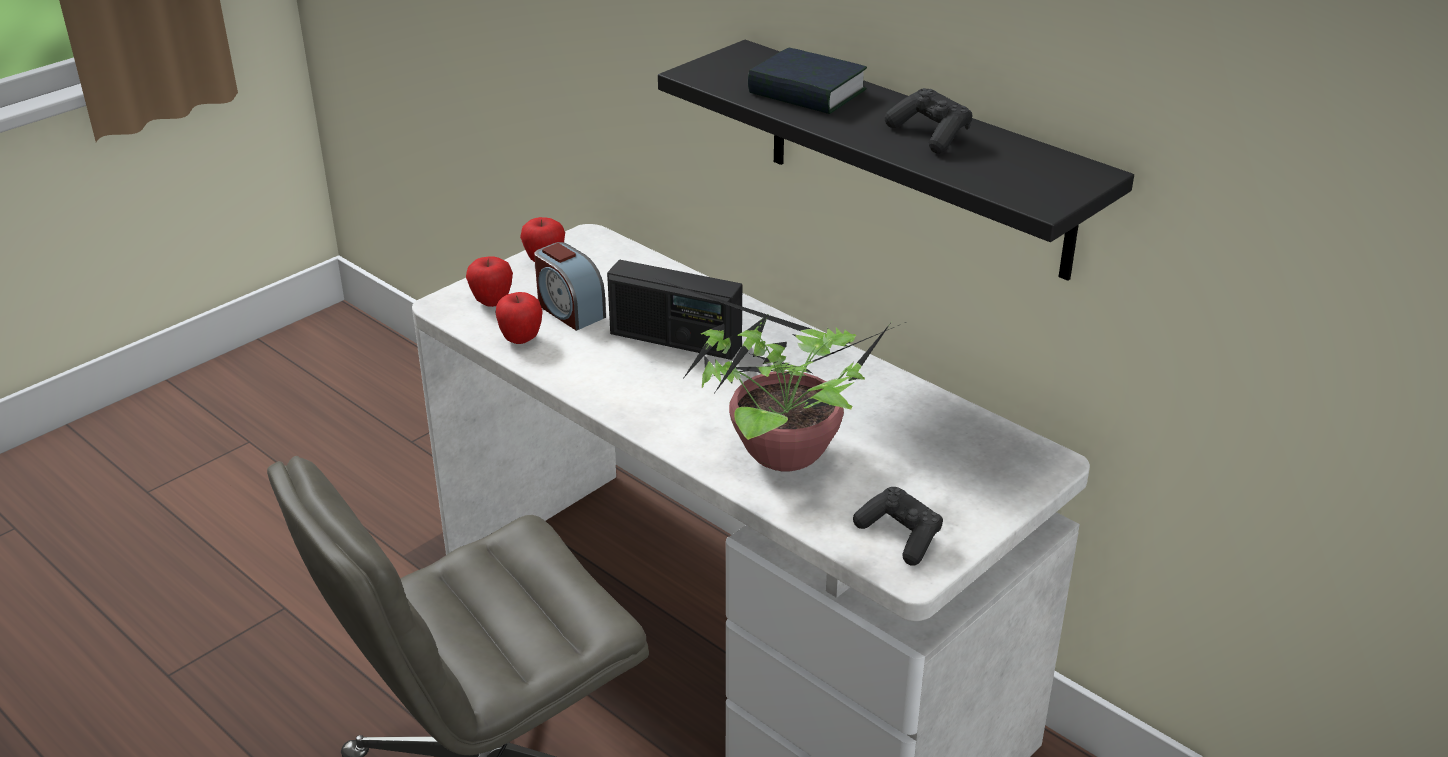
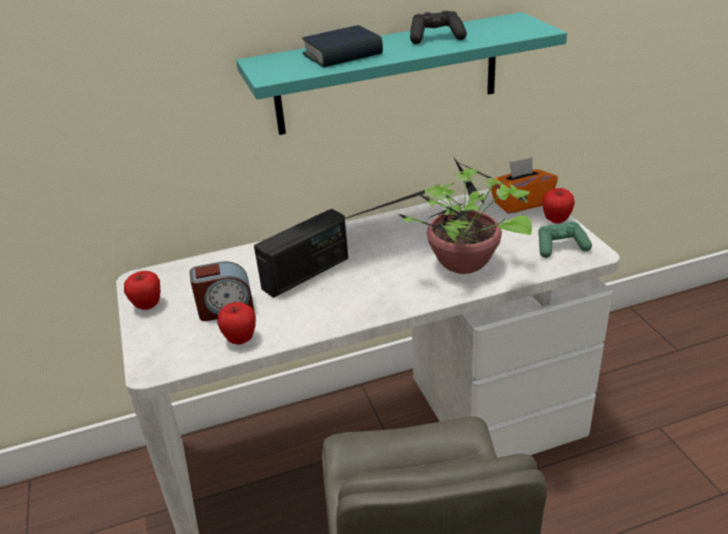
camera: 60 degrees left, 0 degrees up
(492, 302) = (174, 342): apple -> apple (556, 220)
(900, 536) = (560, 247): black game controller -> green game controller
(917, 159) = (388, 74): black shelf -> turquoise shelf
(1007, 470) = (520, 203): none -> orange tissue box

